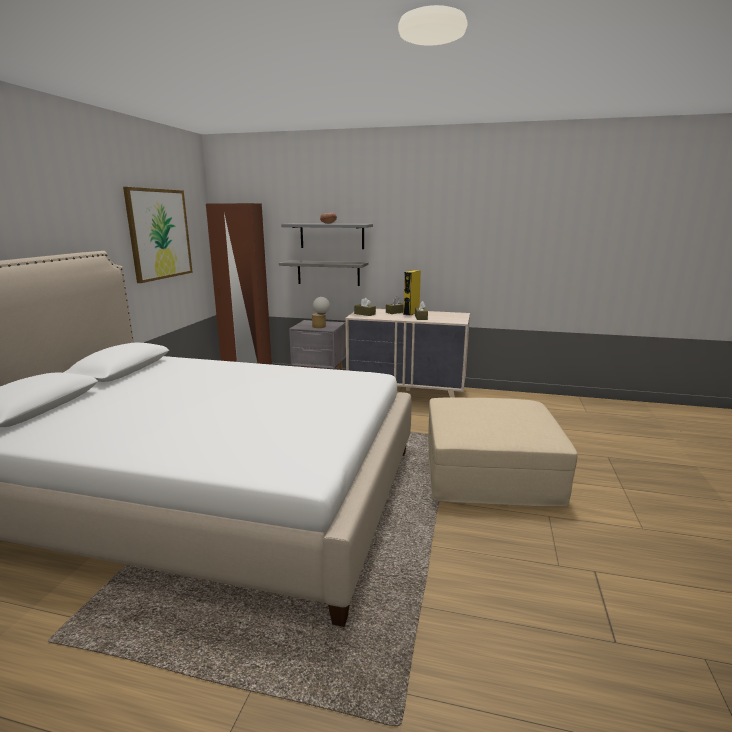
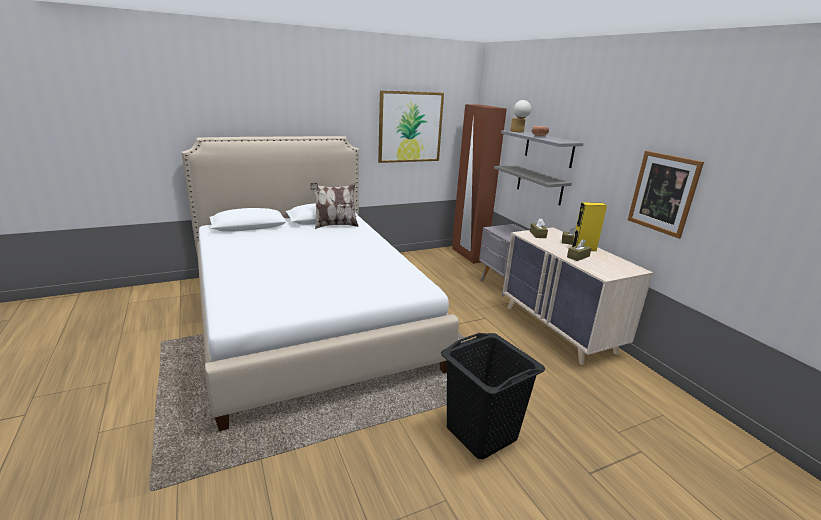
camera: 50 degrees right, 5 degrees up
(154, 369) = (335, 225): none -> pillow
(321, 326) = (509, 234): table lamp -> table lamp (518, 131)
(461, 250) = (663, 193): none -> picture
(491, 471) = (481, 433): beige ottoman -> black laundry basket

